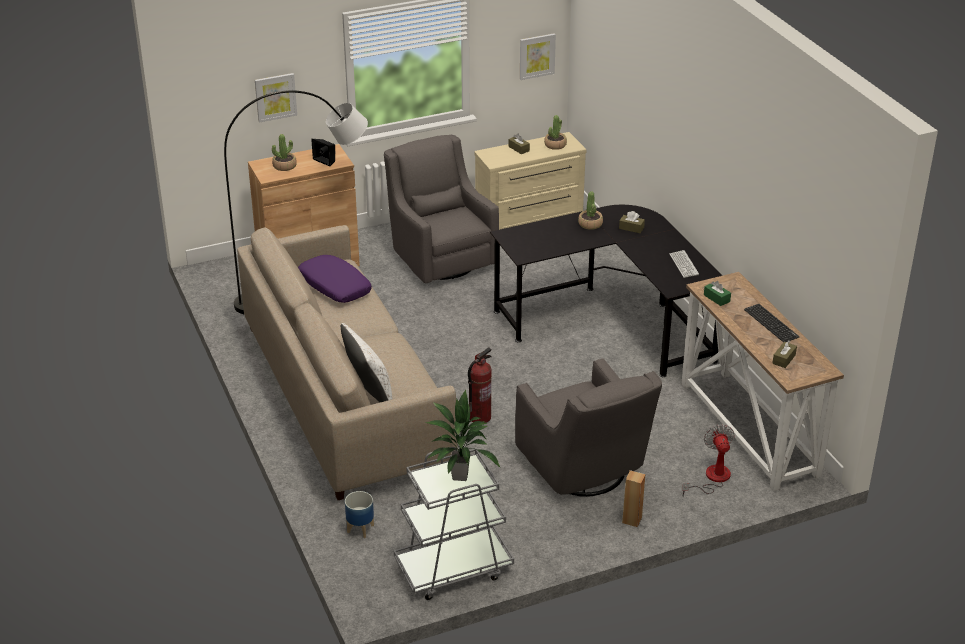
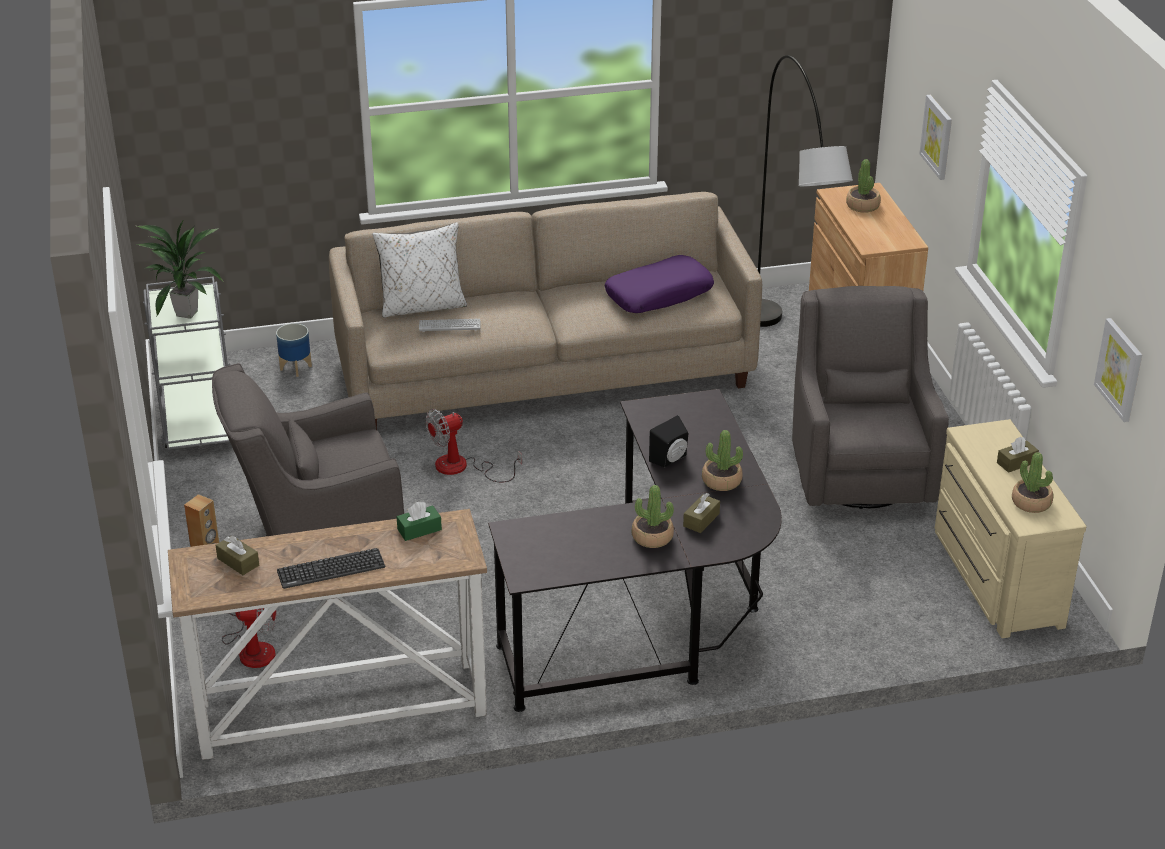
camera: 100 degrees right, 0 degrees up
(326, 160) = (876, 235): black speaker -> black speaker (671, 459)
(441, 259) = (859, 472): grey armchair -> grey armchair turned 75 degrees counterclockwise
(480, 417) = (462, 468): fire extinguisher -> fan
(655, 242) = (652, 537): none -> potted plant
(683, 265) = (576, 554): keyboard -> keyboard (449, 325)

